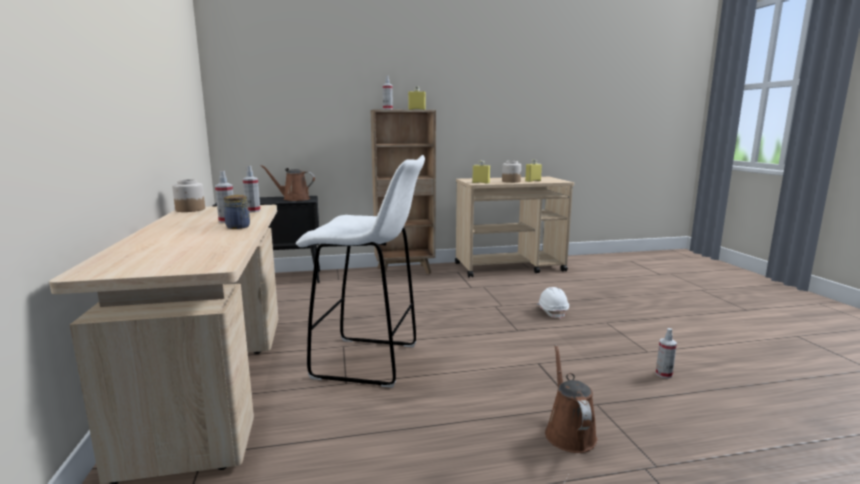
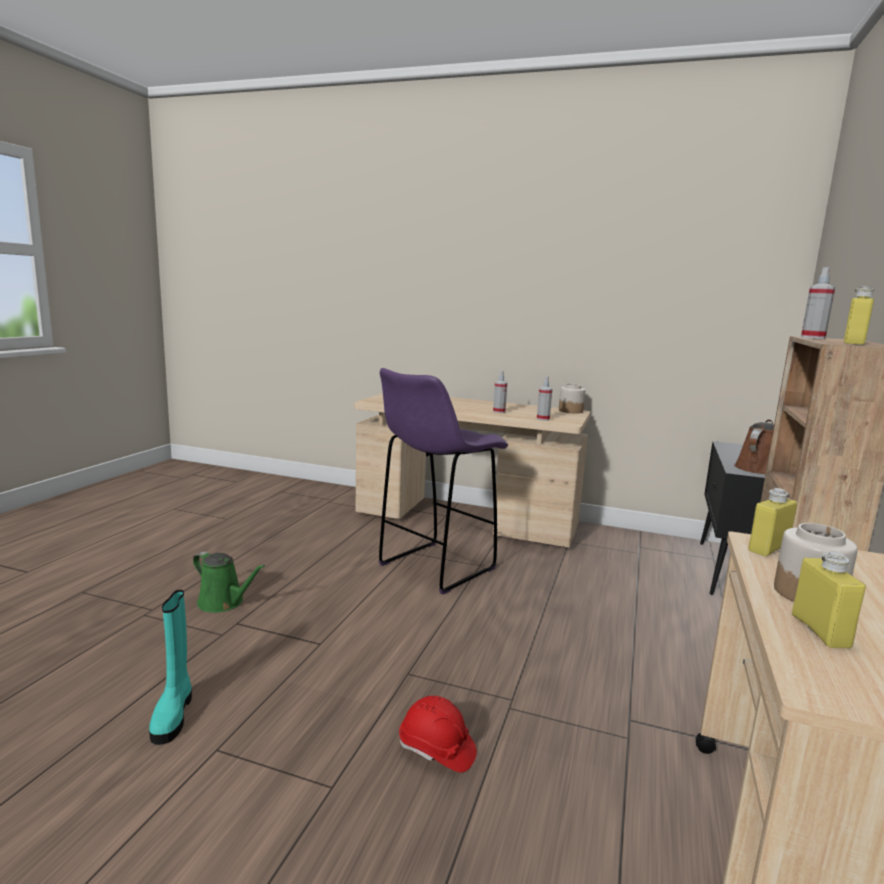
camera: 120 degrees right, 0 degrees up
(239, 227) = (470, 411): jar -> none
(369, 361) = (434, 568): white stool -> purple stool
(552, 311) = (436, 750): white hard hat -> red hard hat
(568, 432) = (224, 603): brown watering can -> green watering can
(663, 374) = (173, 715): spray bottle -> turquoise boot

